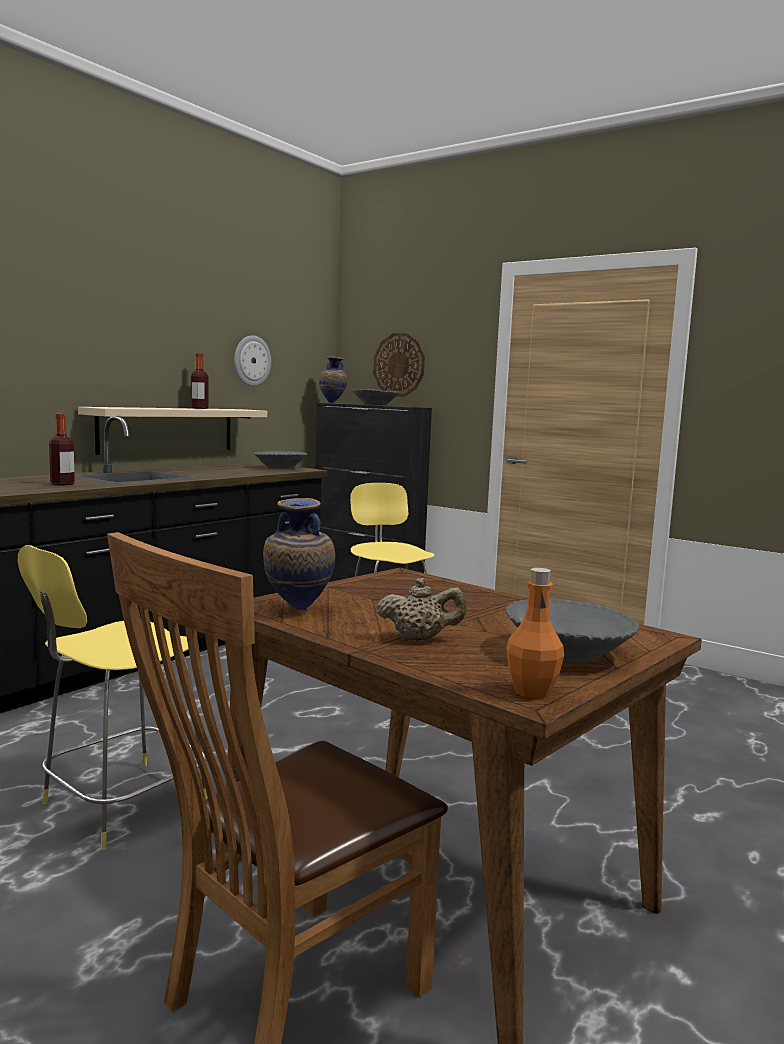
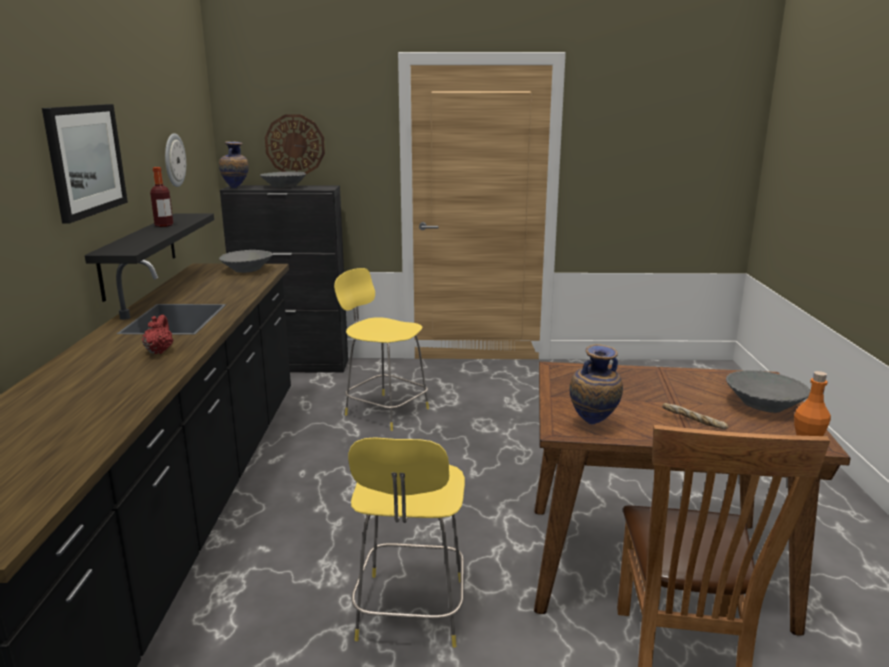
camera: 35 degrees left, 10 degrees up
(62, 484) = (159, 351): bottle -> red teapot
(102, 327) = (85, 160): none -> picture
(167, 430) = (139, 254): beige shelf -> black shelf
(420, 638) = (693, 422): beige teapot -> bread

